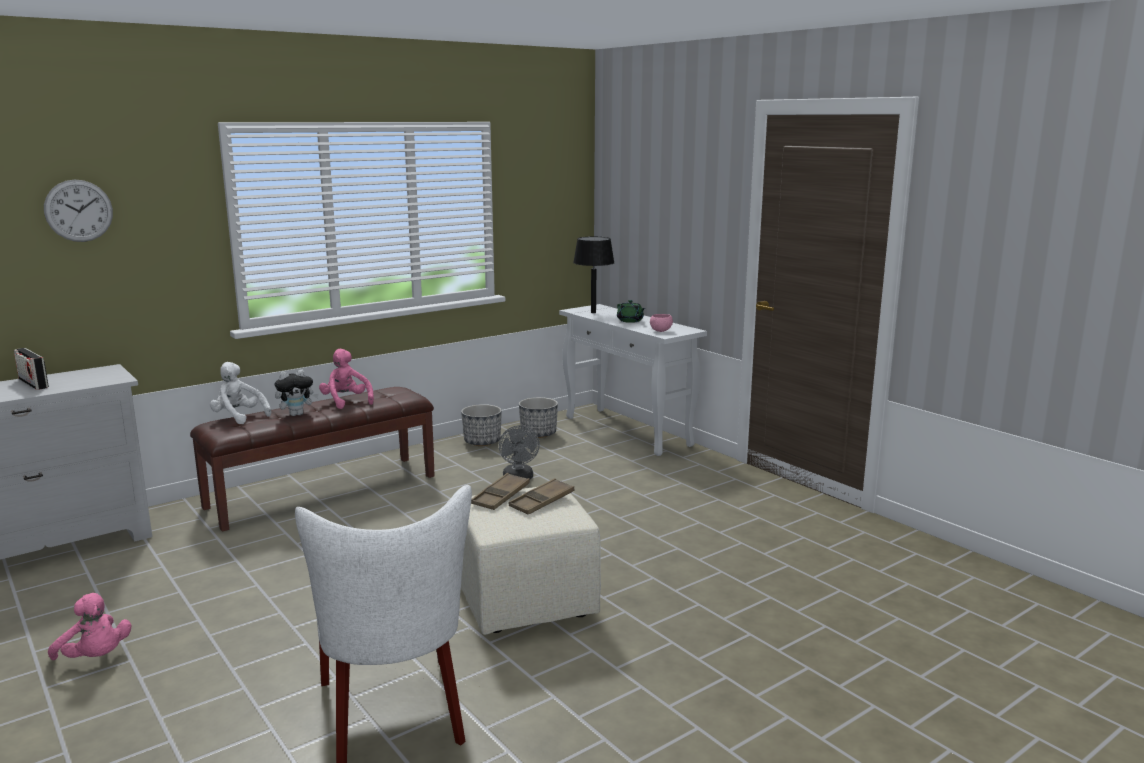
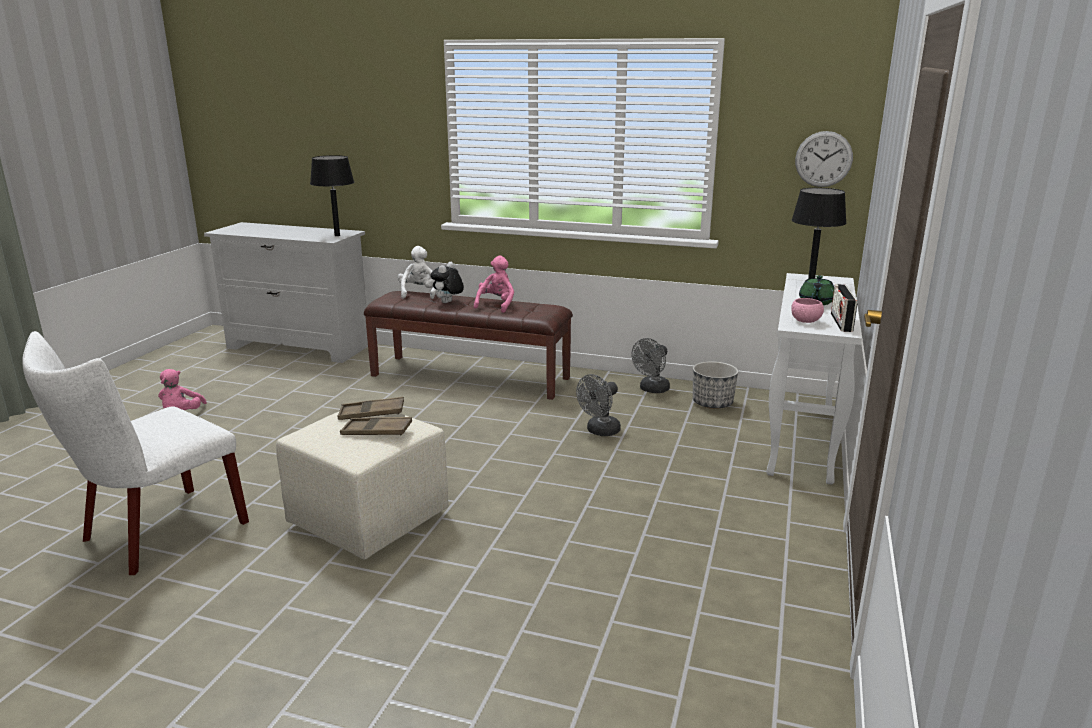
camera: 55 degrees right, 5 degrees up
(33, 383) = (299, 231): radio -> radio (841, 322)
(78, 210) = (346, 109): wall clock -> wall clock (823, 159)
(109, 374) = (337, 235): none -> black table lamp
(297, 414) = (448, 303): plush toy -> plush toy turned 90 degrees clockwise
(482, 442) = (651, 390): planter -> grey fan

